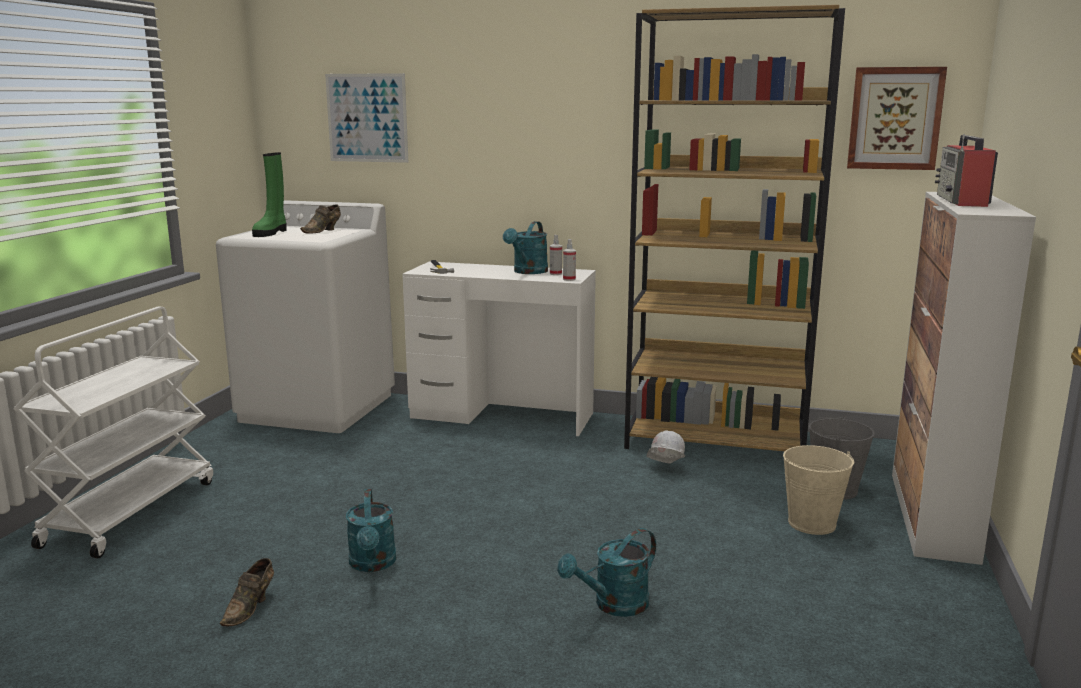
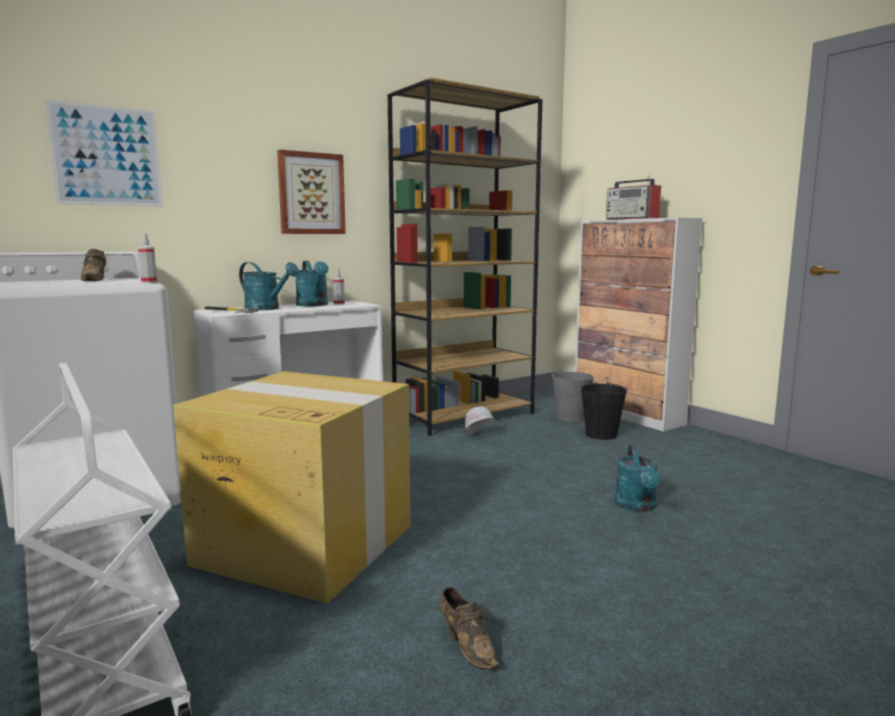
camera: 50 degrees left, 5 degrees down
(271, 233) = (34, 284): green boot -> none
(331, 495) = (303, 544): none -> cardboard box
(373, 564) = (467, 564): turquoise watering can -> turquoise watering can (267, 309)
(569, 279) = (363, 304): spray bottle -> spray bottle (149, 282)
(811, 523) = (601, 434): beige bucket -> black bucket
(895, 118) = (524, 181): picture -> picture (311, 193)

